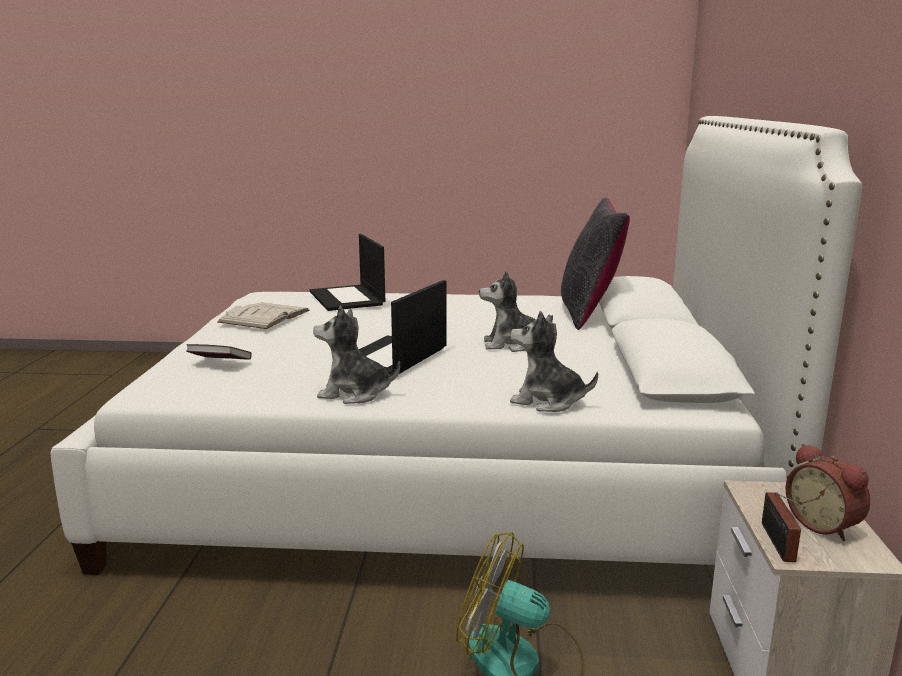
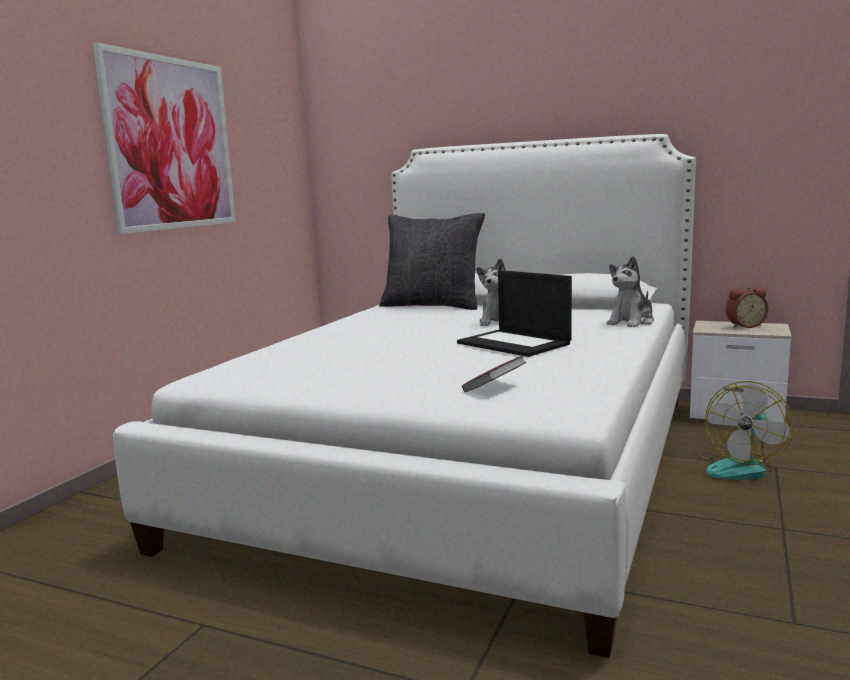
camera: 70 degrees left, 5 degrees down
(264, 316) = (331, 372): white book -> none
(348, 298) = (300, 347): laptop -> none
(354, 394) = (601, 354): plush toy -> none
(458, 104) = (171, 144): none -> picture
(778, 544) = (767, 333): radio -> none

